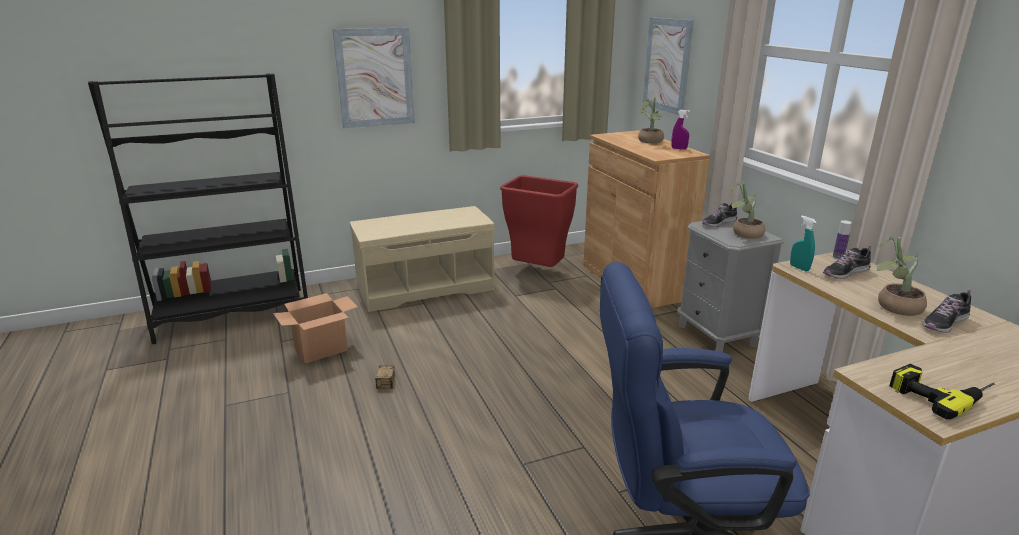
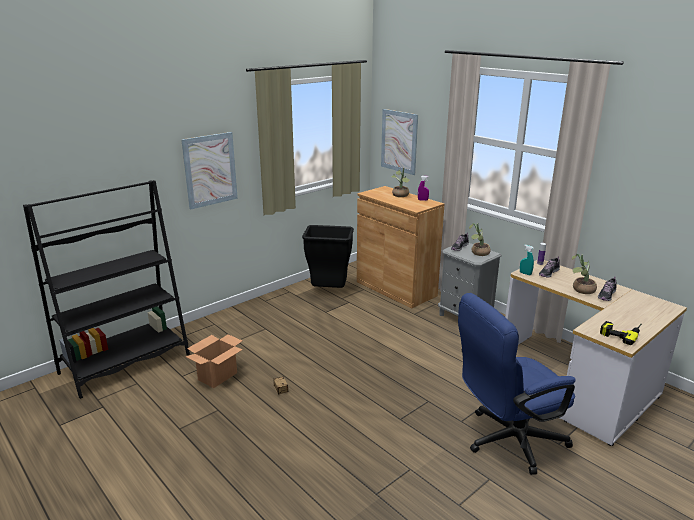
camera: 20 degrees left, 0 degrees up
(426, 288) = (259, 317): beige bench -> none
(538, 271) = (329, 291): red trash can -> black trash can

